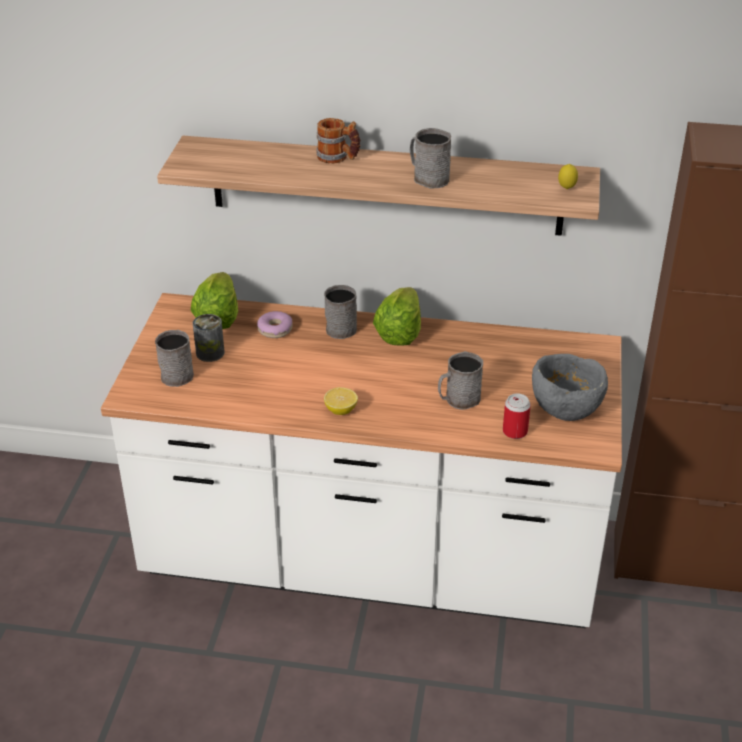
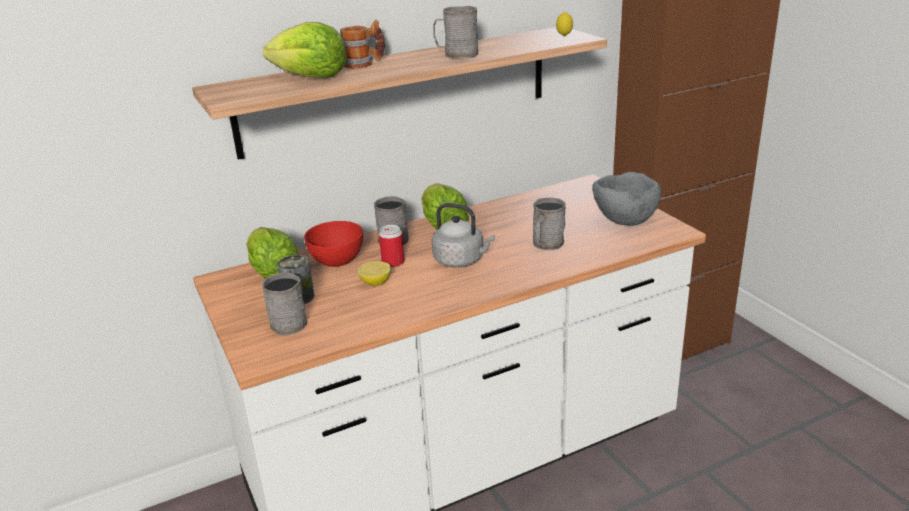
camera: 35 degrees left, 10 degrees down
(273, 160) = (310, 77): none -> lettuce
(275, 329) = (337, 261): donut -> red bowl
(340, 410) = (469, 286): lemon -> lemon (375, 282)
(367, 380) = (461, 261): none -> grey kettle
(515, 431) = (613, 245): can -> can (393, 262)

